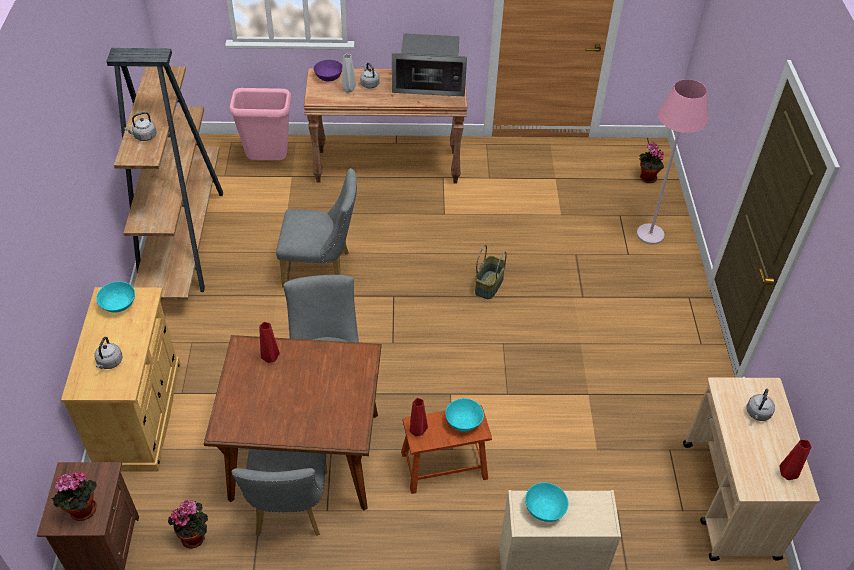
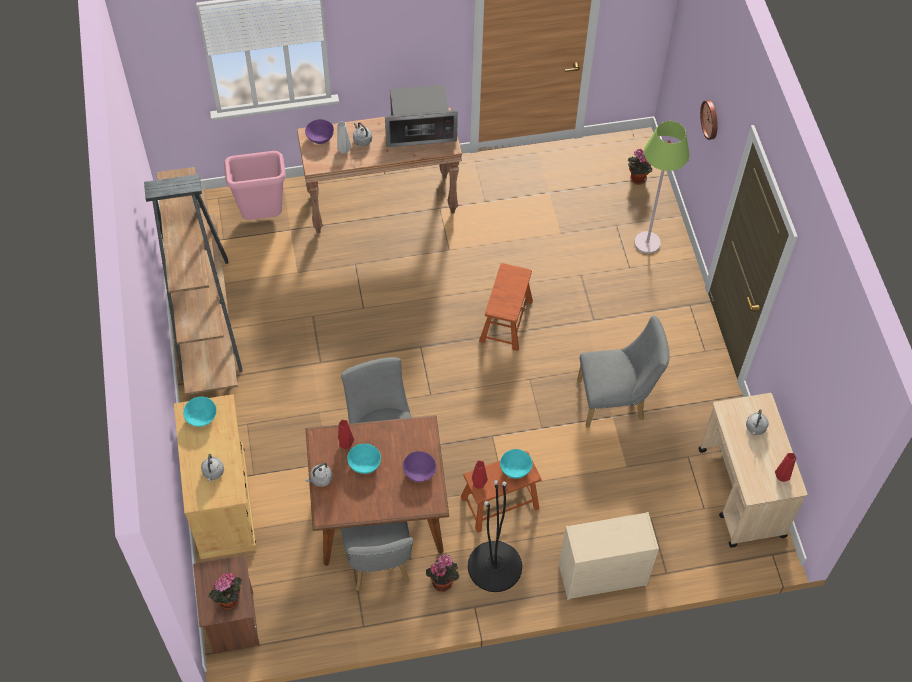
camera: 10 degrees left, 10 degrees up
(144, 136) = (184, 255): grey kettle -> grey kettle (320, 479)
(195, 536) = (305, 599): potted plant -> potted plant (443, 581)
(322, 269) = (347, 329): grey chair -> grey chair (616, 400)
(346, 399) = (419, 471): none -> purple bowl
(423, 535) = (494, 566): none -> black floor lamp
(488, 284) = (506, 321): basket -> brown stool
(544, 508) = (596, 536): turquoise bowl -> turquoise bowl (364, 463)
(650, 234) = (647, 243): pink floor lamp -> green floor lamp
(735, 86) = (711, 119): none -> wall clock

